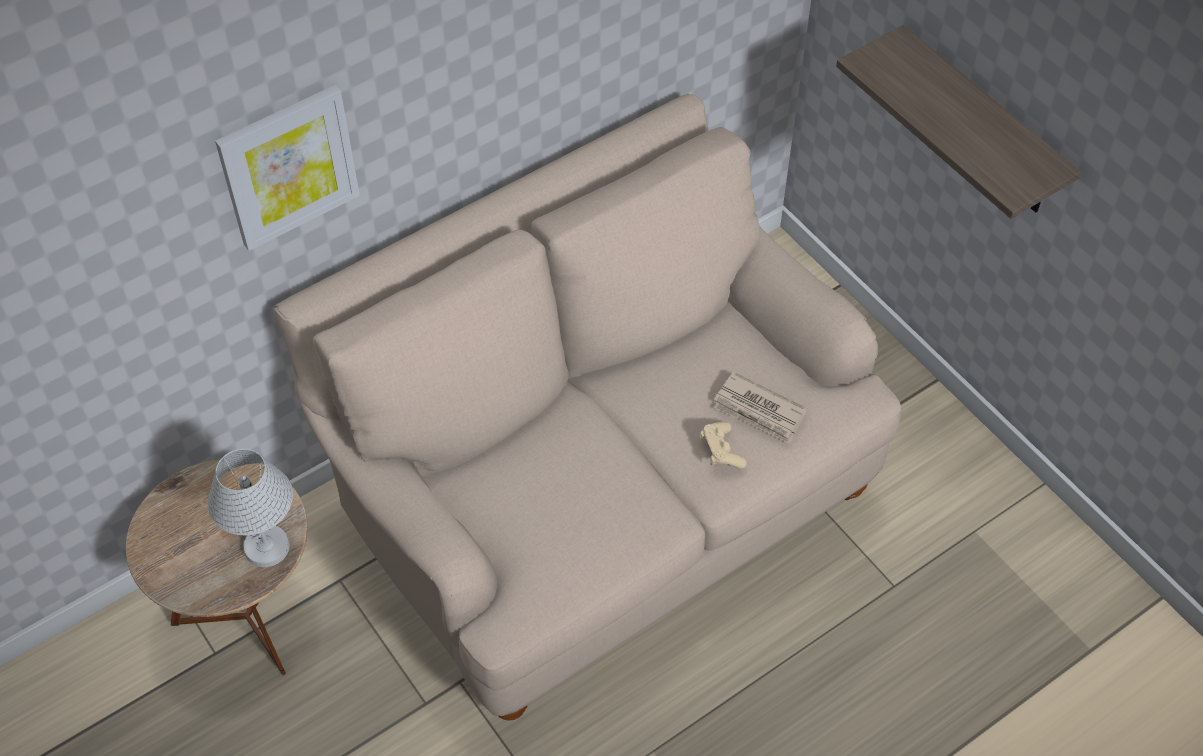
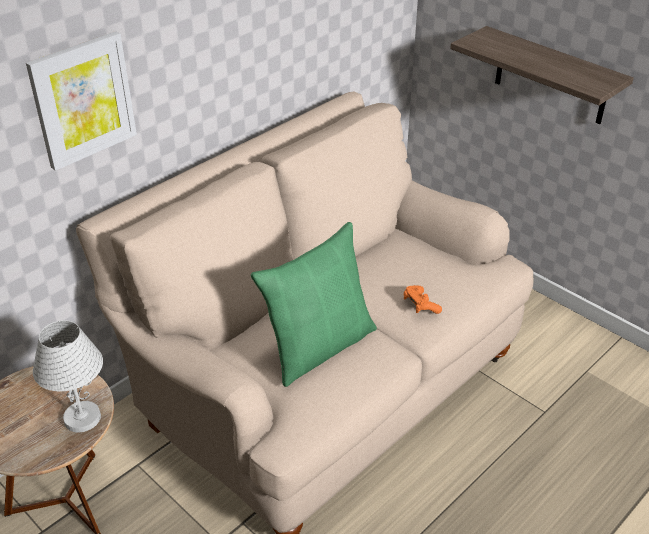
camera: 10 degrees left, 15 degrees down
(572, 497) = (319, 346): none -> green pillow
(721, 451) = (420, 305): beige game controller -> orange game controller
(759, 411) = (440, 279): newspaper -> none

